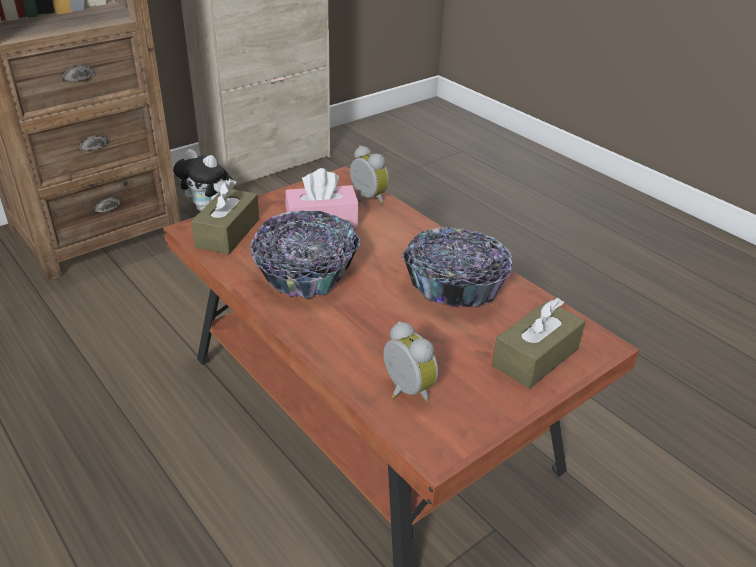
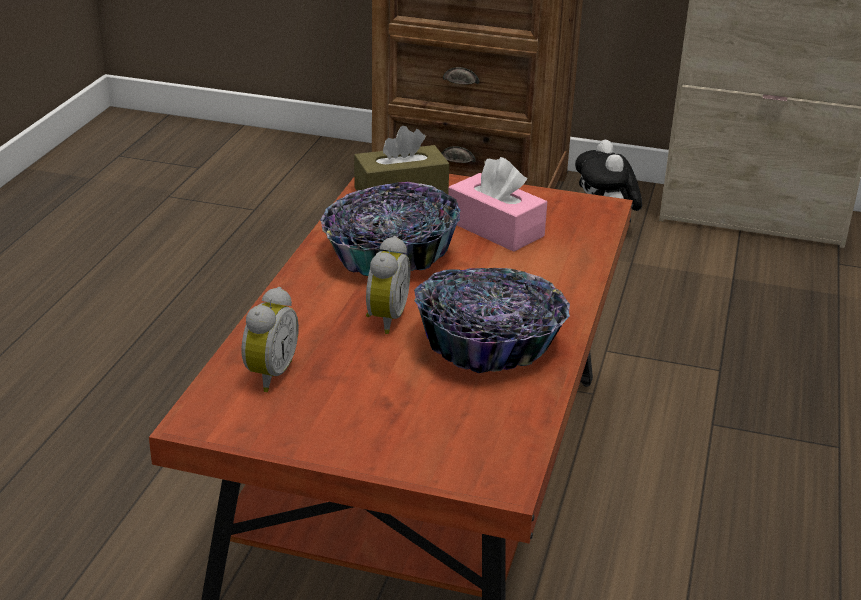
camera: 55 degrees right, 5 degrees down
(366, 199) = (581, 236): alarm clock -> alarm clock (384, 319)
(535, 357) = (419, 439): brown tissue box -> none

